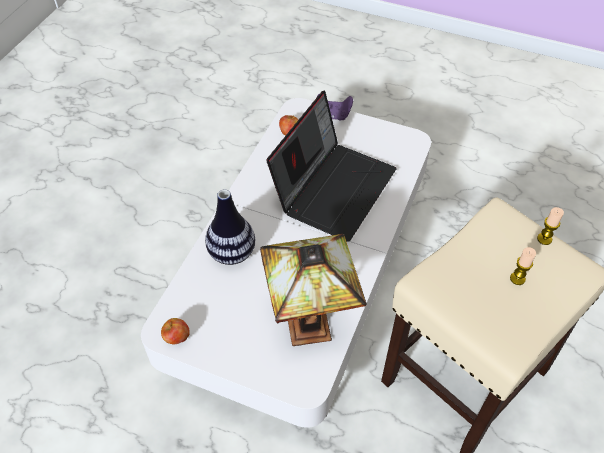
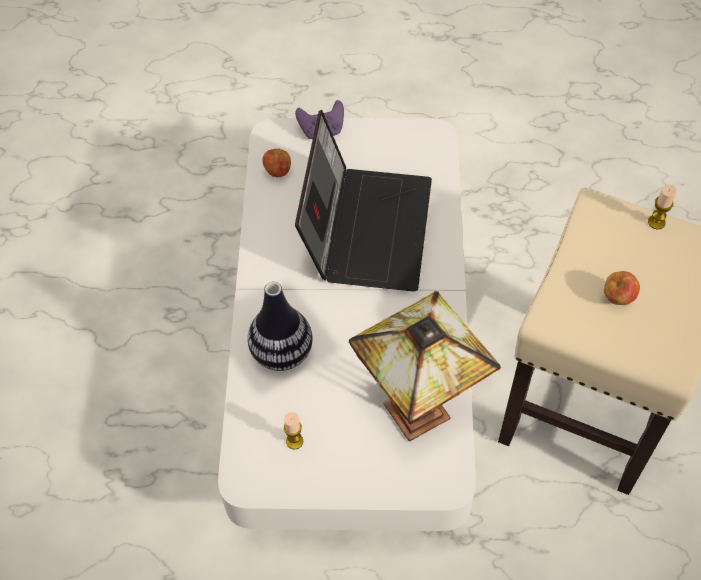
camera: 20 degrees left, 5 degrees up
(177, 338) = (267, 482): apple -> apple (618, 298)
(517, 278) = (646, 279): candle -> candle (294, 441)

